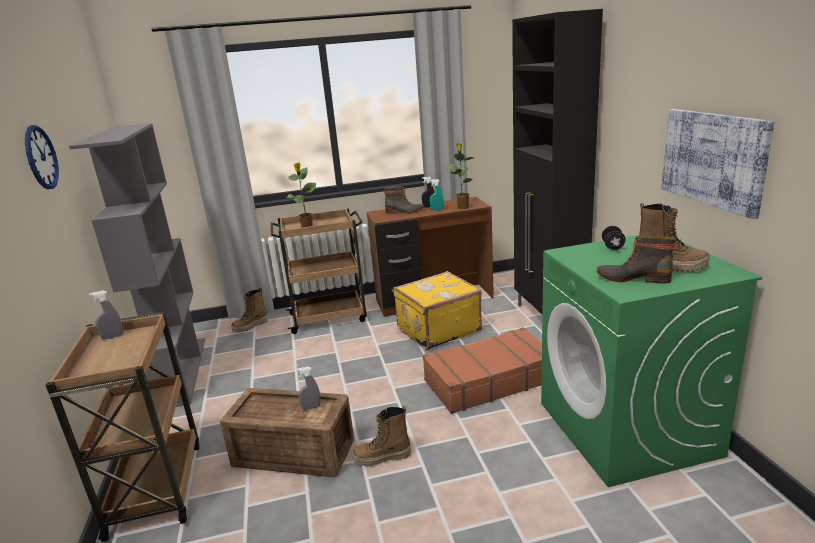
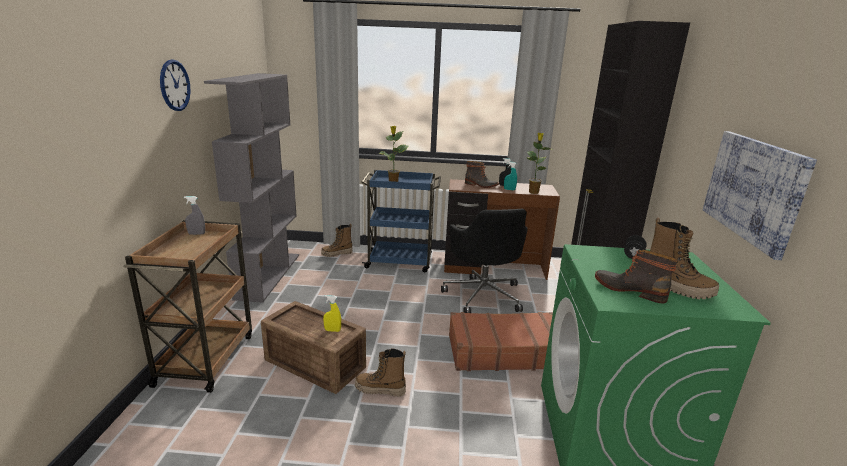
camera: 15 degrees right, 0 degrees up
(311, 407) = (332, 330): grey spray bottle -> yellow spray bottle
(329, 317) = (400, 262): brown cart -> blue cart
(437, 329) = (483, 295): yellow suitcase -> black office chair

